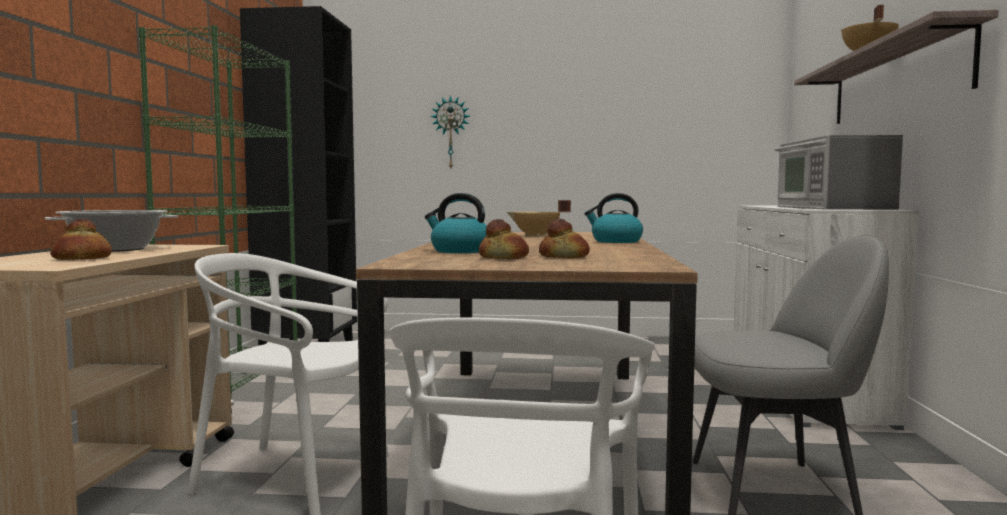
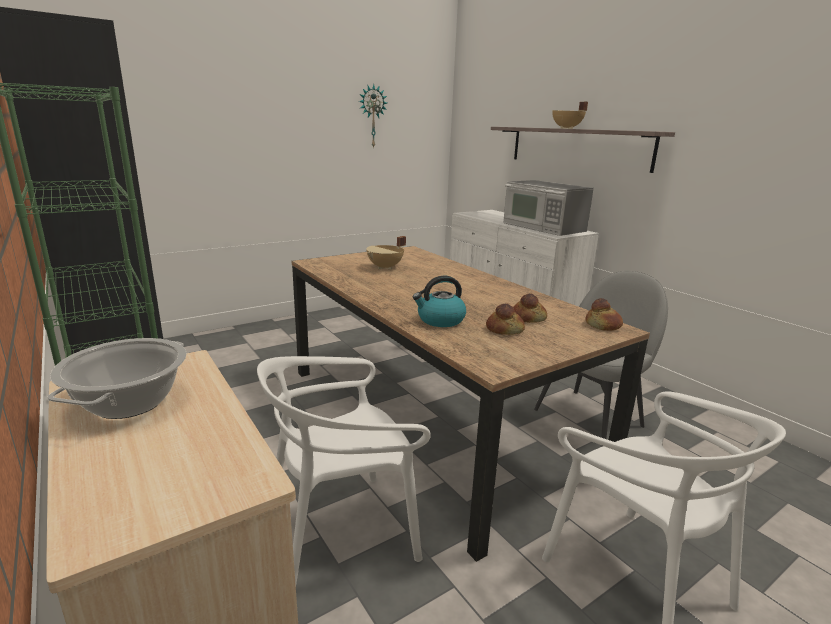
camera: 40 degrees left, 15 degrees up
(83, 258) = (196, 444): bread -> bread (603, 325)
(451, 133) = (201, 146): wall clock -> wall clock (372, 116)
(615, 241) = (465, 273): kettle -> none

